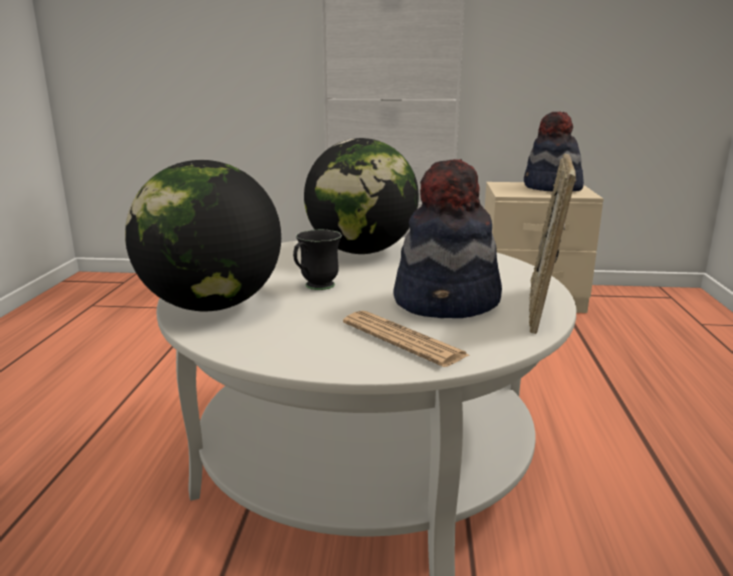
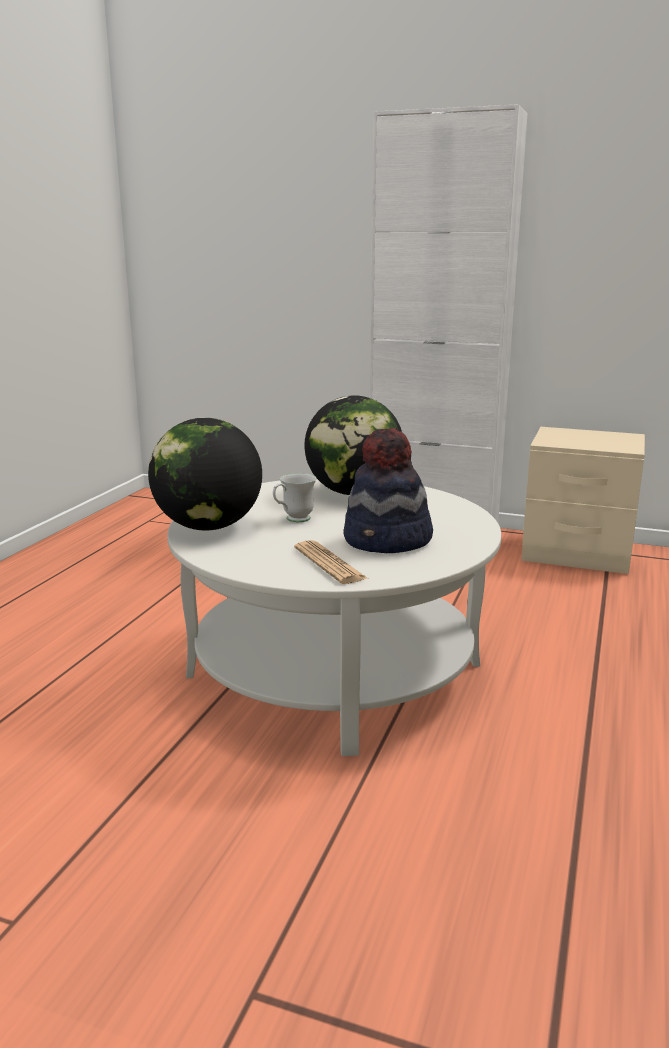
camera: 15 degrees right, 0 degrees up
(315, 287) = (293, 520): black mug -> white mug
(543, 309) = (459, 553): picture frame -> none
(552, 188) = (602, 439): hat -> none

